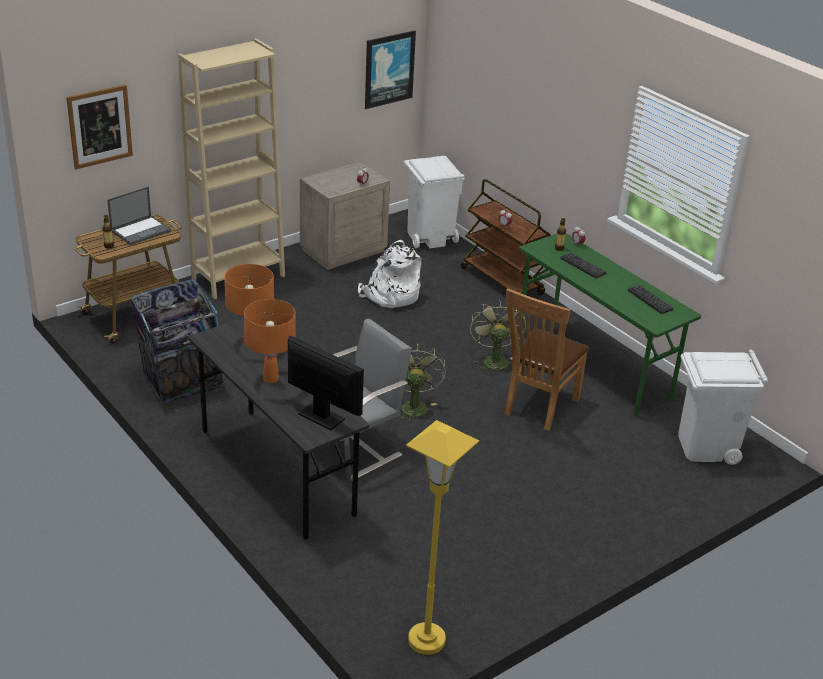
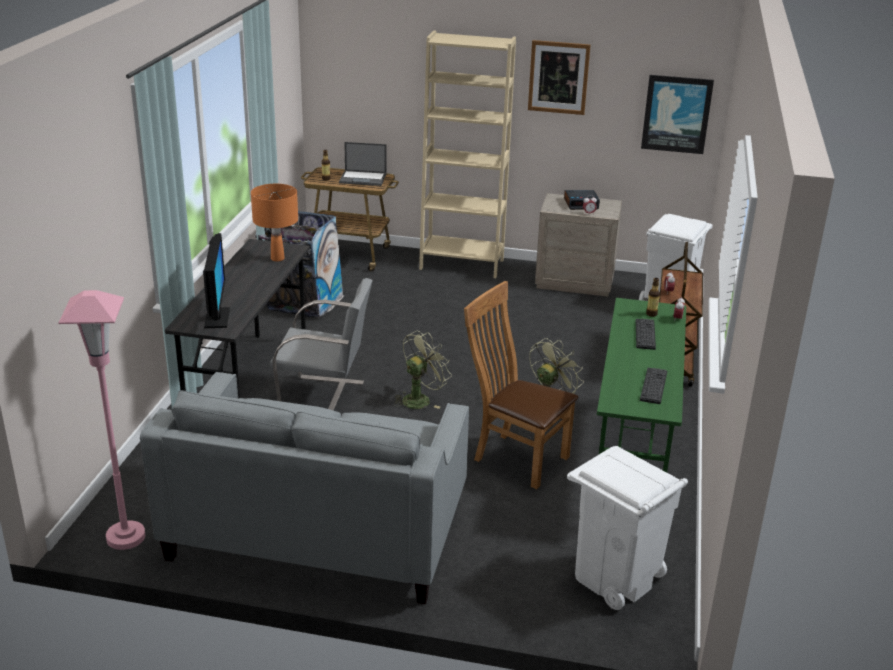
camera: 50 degrees right, 5 degrees down
(99, 126) = (357, 77): picture -> picture (558, 77)
(270, 379) = (239, 283): orange table lamp -> none
(341, 177) = (581, 204): none -> alarm clock
(390, 295) = (552, 325): white backpack -> none
(426, 640) = (125, 537): yellow floor lamp -> pink floor lamp
(523, 538) = (317, 528): none -> grey sofa
(537, 408) = (515, 457): brown chair -> brown chair turned 45 degrees clockwise

